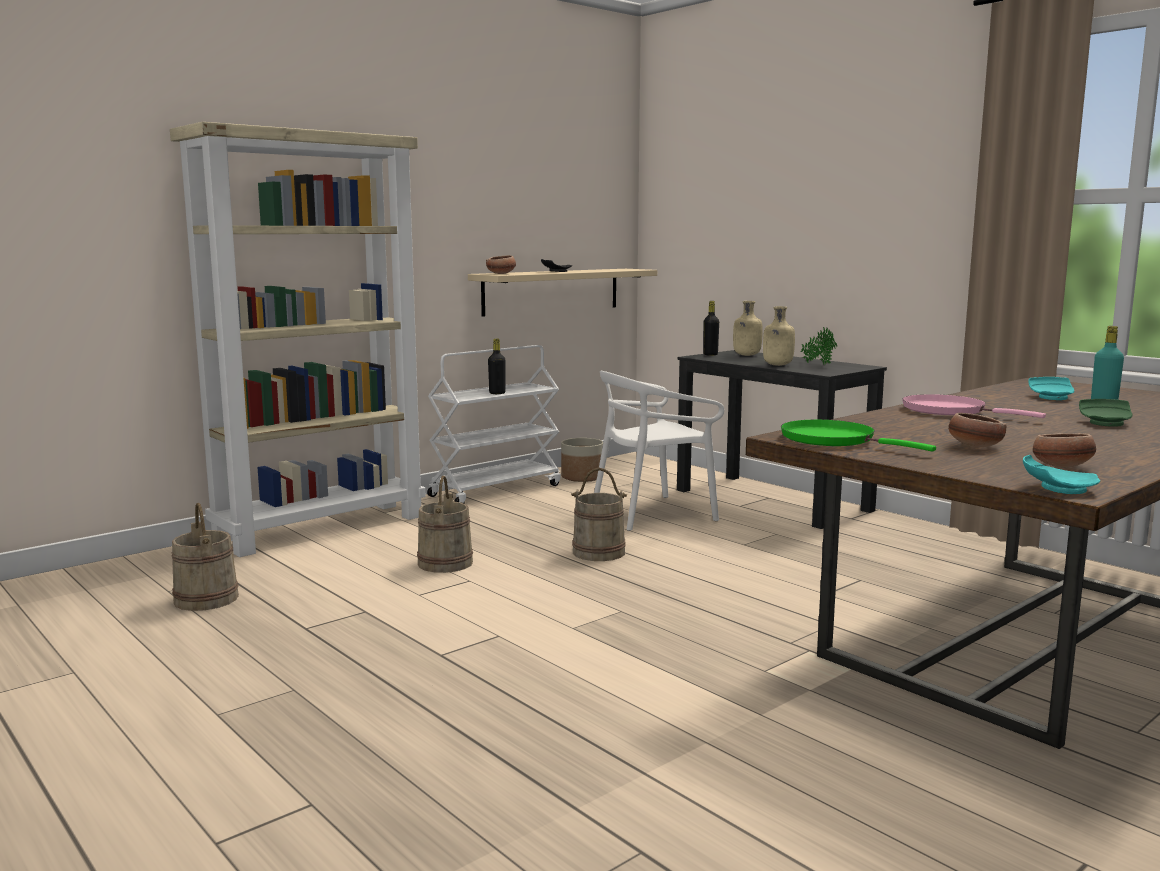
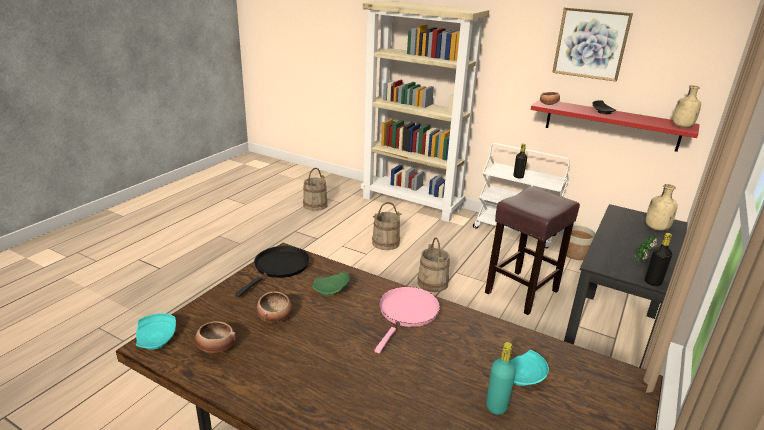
camera: 70 degrees right, 15 degrees up
(512, 185) = (590, 44): none -> picture
(552, 291) = (611, 124): beige shelf -> red shelf
(653, 514) = (522, 291): white chair -> brown stool
(710, 354) = (637, 214): black bottle -> black bottle (653, 282)
(777, 365) = (614, 243): beige bottle -> beige bottle (681, 126)
(833, 440) = (279, 267): green frying pan -> black frying pan
(1106, 423) = (396, 393): green plate -> green plate (331, 290)

